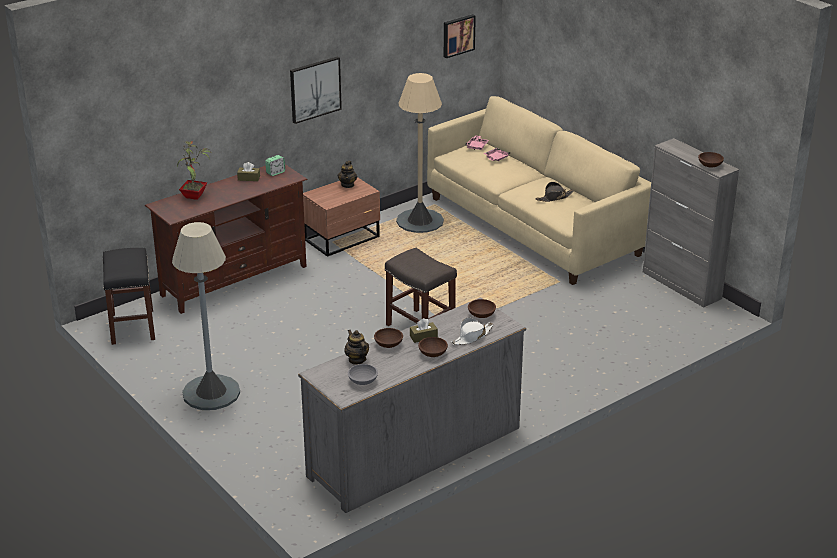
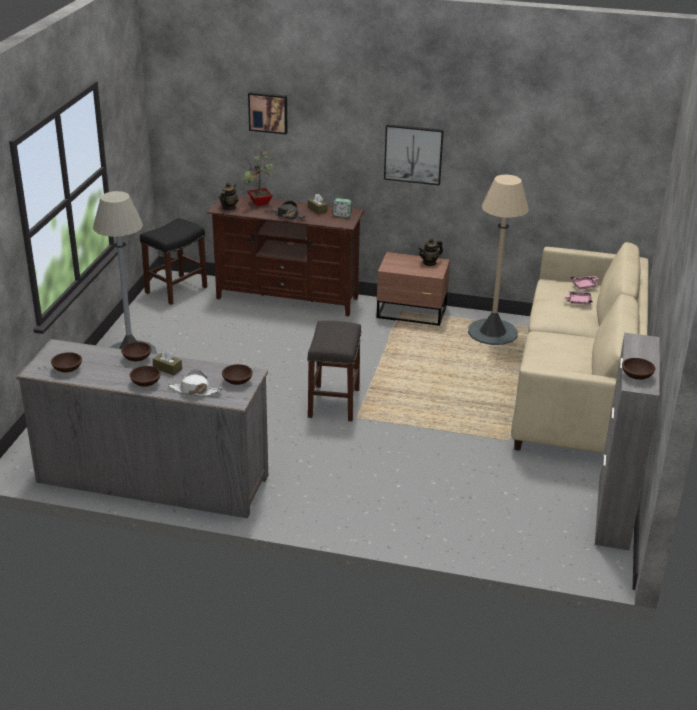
camera: 50 degrees right, 0 degrees up
(357, 360) = (97, 354): teapot -> teapot (228, 208)
(363, 381) = (67, 369): grey bowl -> brown bowl
(458, 35) = (602, 160): picture -> picture (268, 112)
(554, 197) = (561, 355): black hat -> black hat (288, 216)

